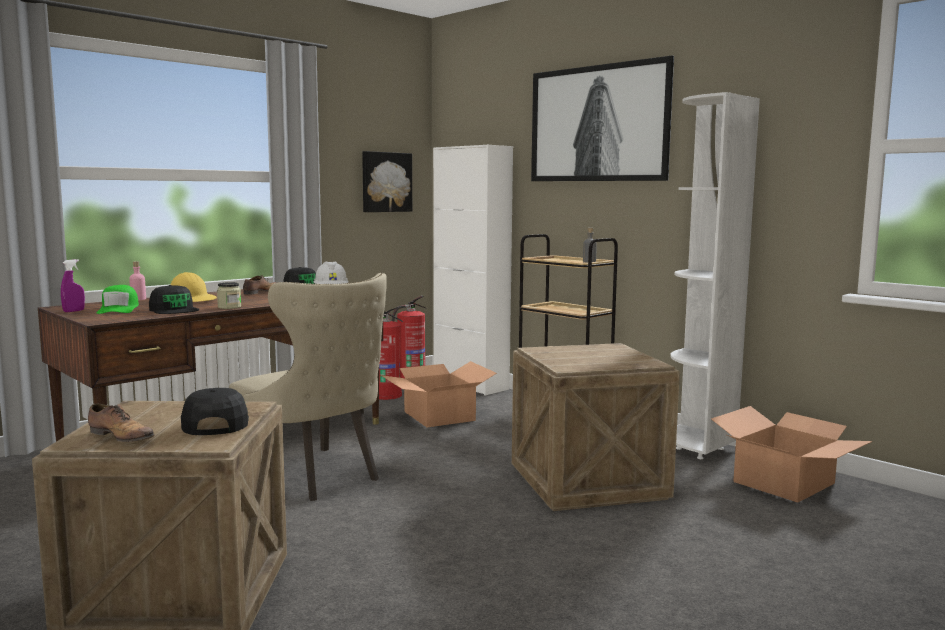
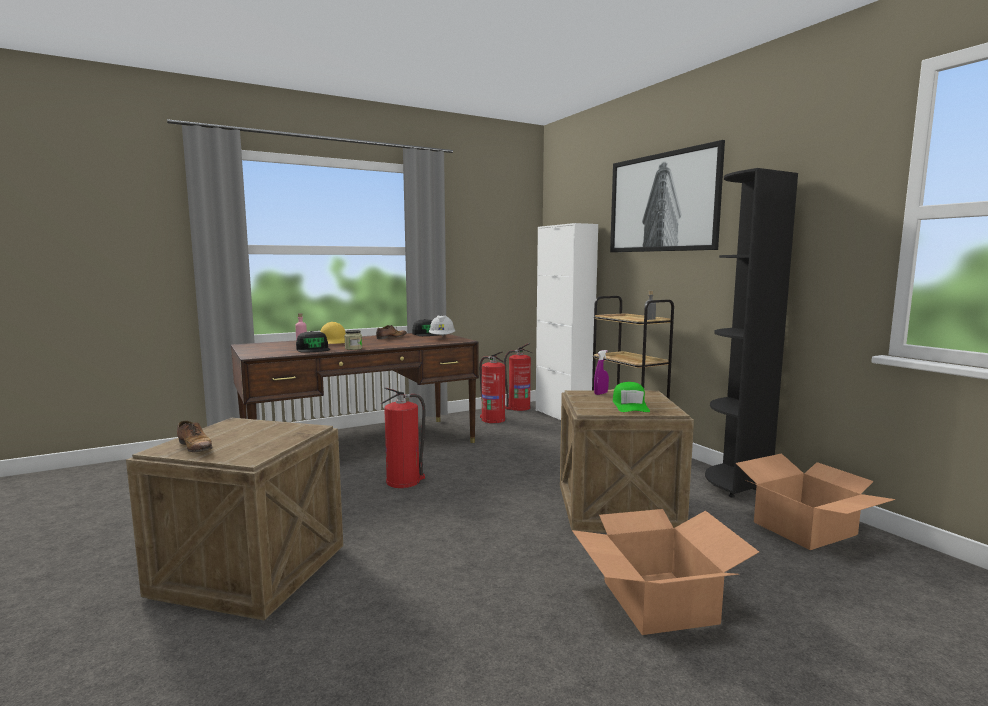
camera: 15 degrees right, 0 degrees up
(74, 311) = (248, 348): purple spray bottle -> purple spray bottle (601, 393)
(119, 309) = (278, 348): green cap -> green cap (630, 406)
(215, 423) = (270, 441): black cap -> none
(316, 475) = (404, 481): beige chair -> fire extinguisher
(386, 182) = (502, 254): picture -> none
(438, 416) = (524, 439): cardboard box -> cardboard box (657, 602)
(695, 448) = (731, 486): white bookcase -> black bookcase

